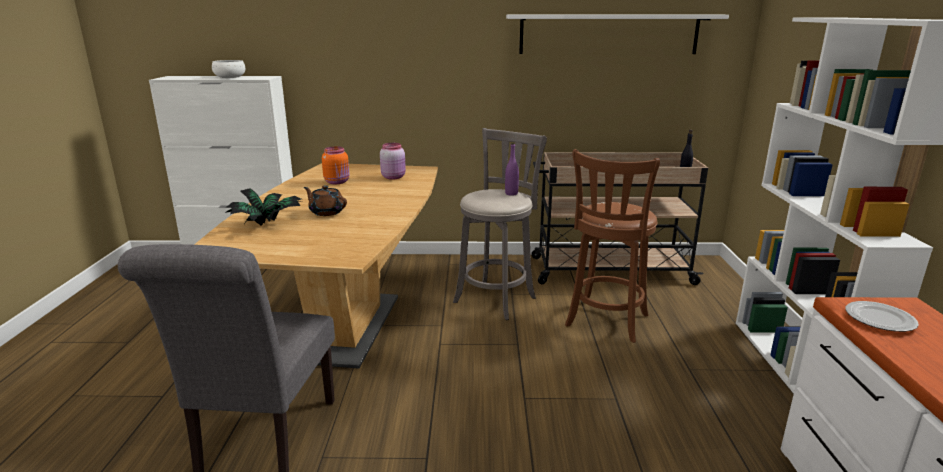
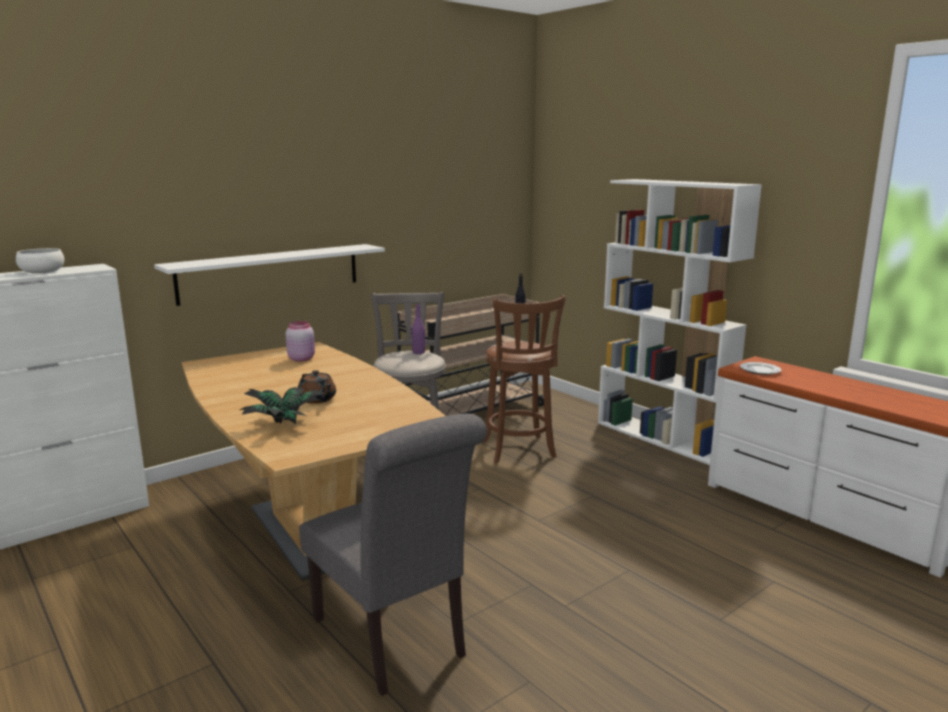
camera: 40 degrees left, 5 degrees down
(326, 212) = (317, 399): brown teapot -> brown teapot turned 120 degrees counterclockwise
(337, 182) = (254, 374): orange jar -> none
(608, 34) = (434, 194): white shelf -> white shelf (271, 273)

